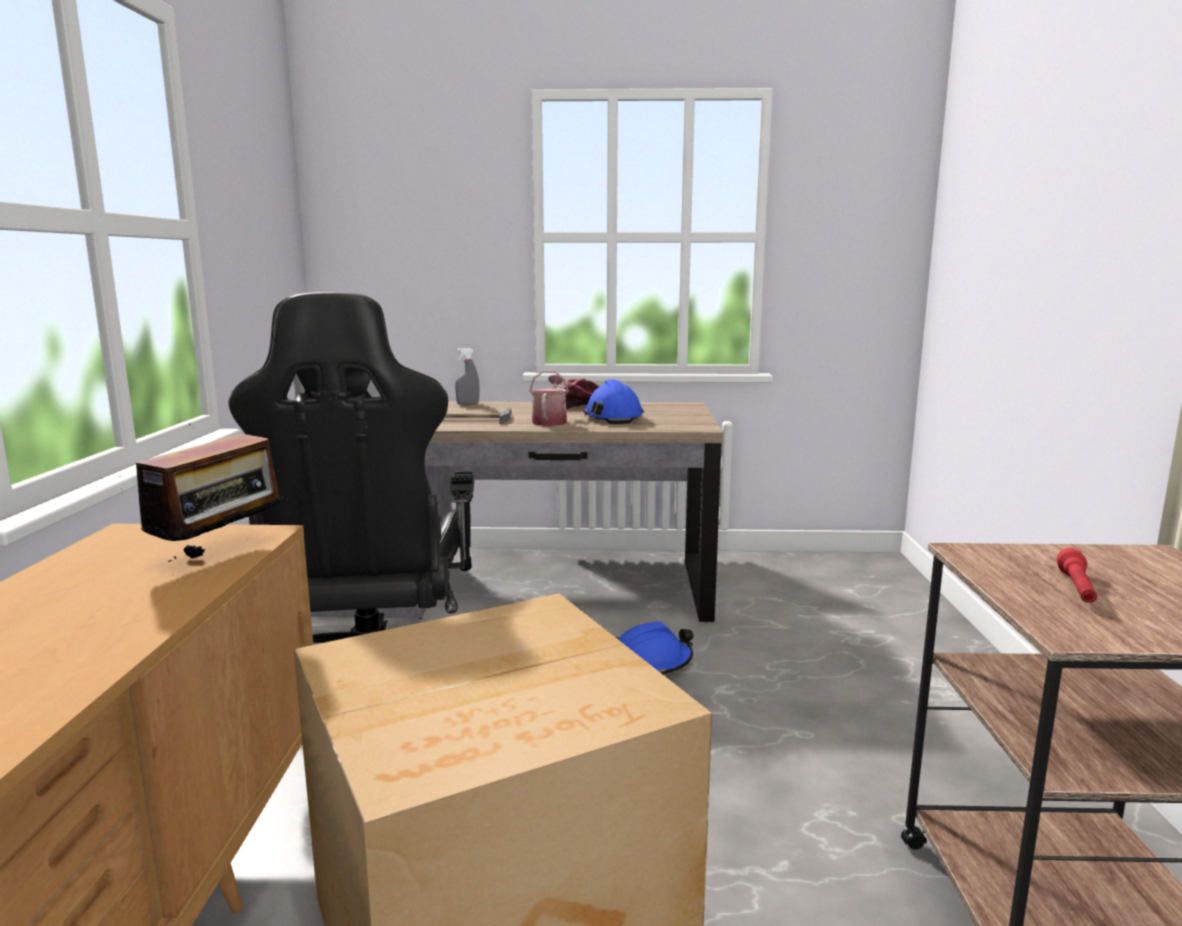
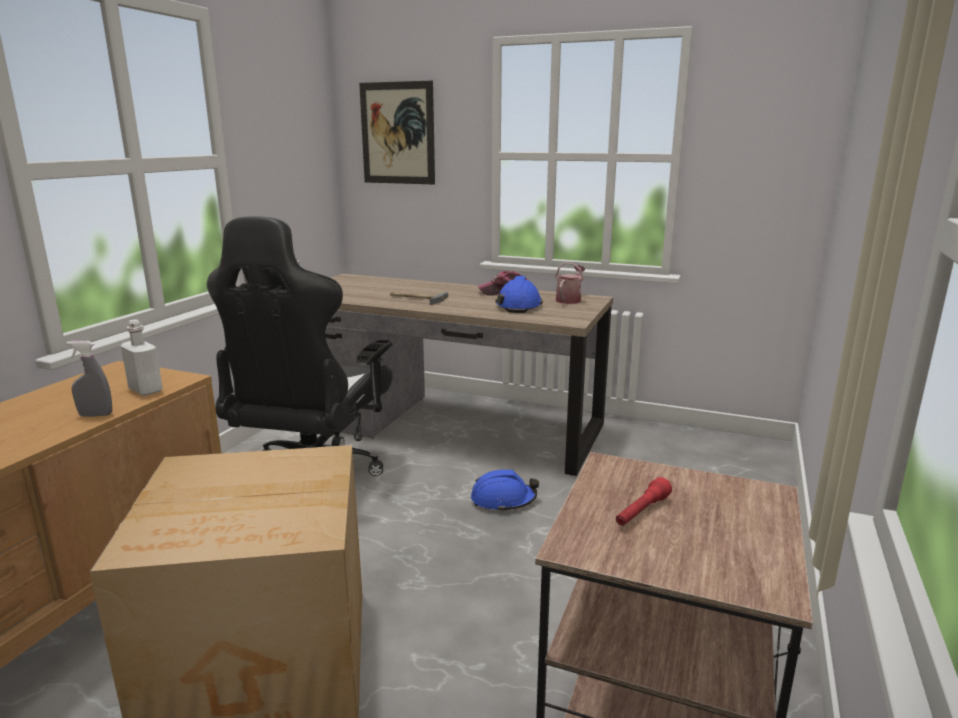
camera: 20 degrees right, 5 degrees up
(222, 553) = (145, 390): radio -> white bottle
(398, 209) = (397, 133): none -> picture
(468, 404) = (431, 284): grey spray bottle -> grey spray bottle (96, 415)
(550, 421) = (468, 305): watering can -> watering can (569, 299)

